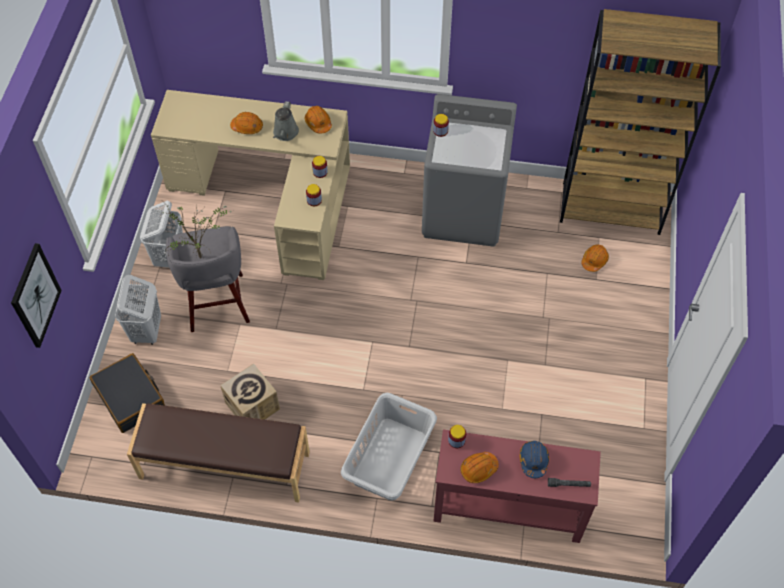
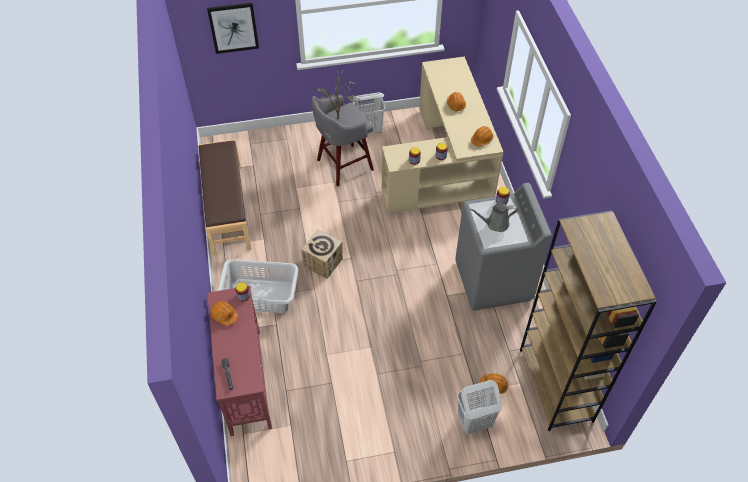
camera: 70 degrees right, 5 degrees down
(130, 398) = (258, 148): black suitcase -> none
(146, 331) = (308, 139): white laundry basket -> white laundry basket (474, 422)
(252, 406) = (274, 209): cardboard box -> cardboard box (323, 262)
(285, 133) = (461, 125): grey watering can -> grey watering can (495, 223)
(533, 460) = (241, 348): blue hard hat -> none

